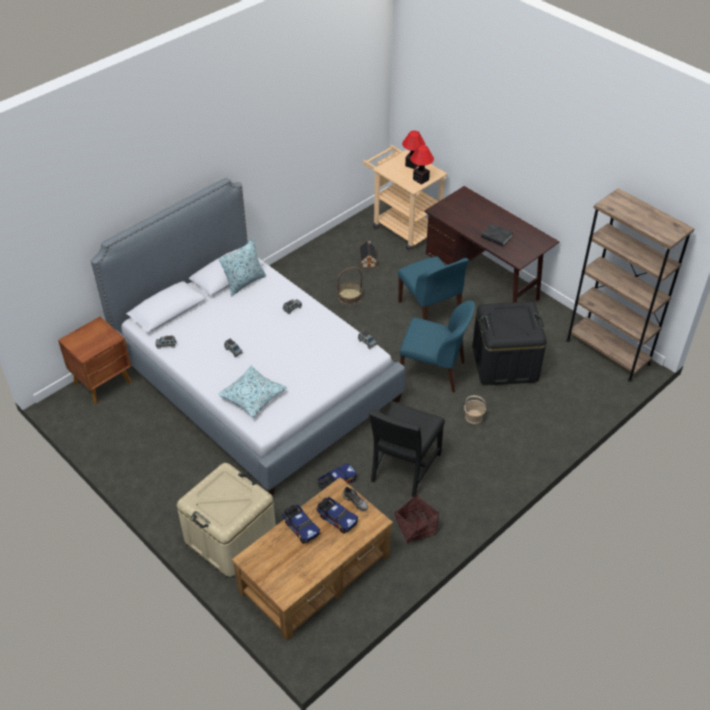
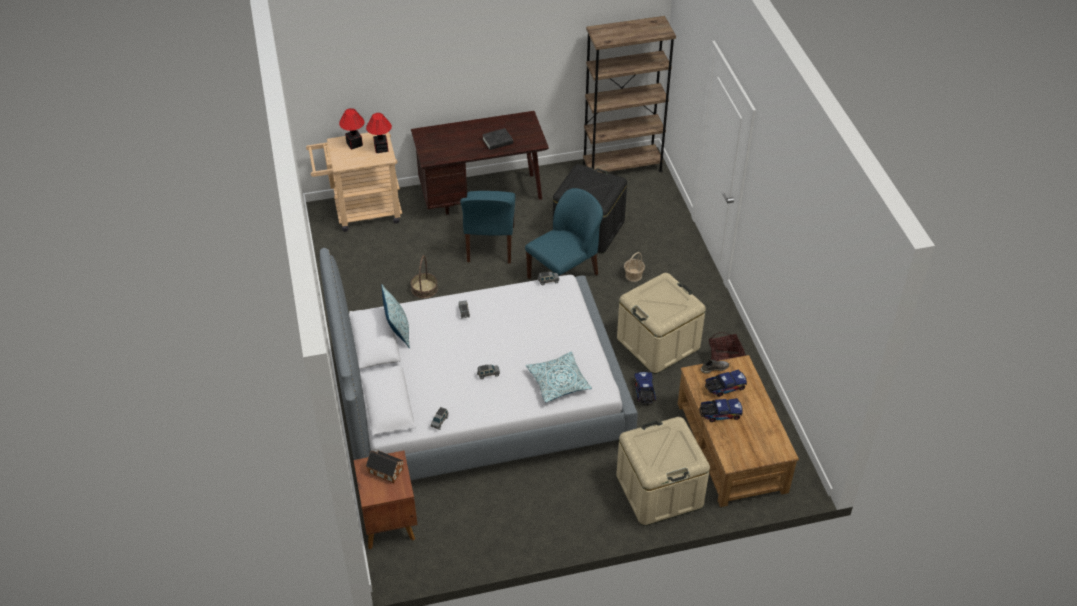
camera: 60 degrees left, 0 degrees up
(368, 260) = (386, 255): toy house -> toy house (385, 470)
(403, 468) = (658, 343): black chair -> beige storage box
(430, 311) = (490, 245): blue chair -> blue chair turned 90 degrees clockwise

